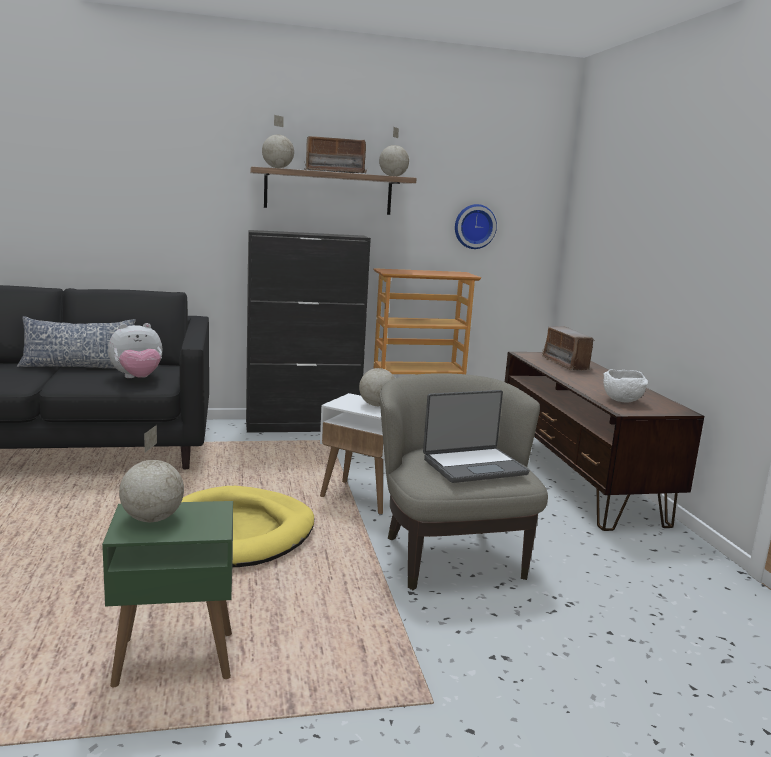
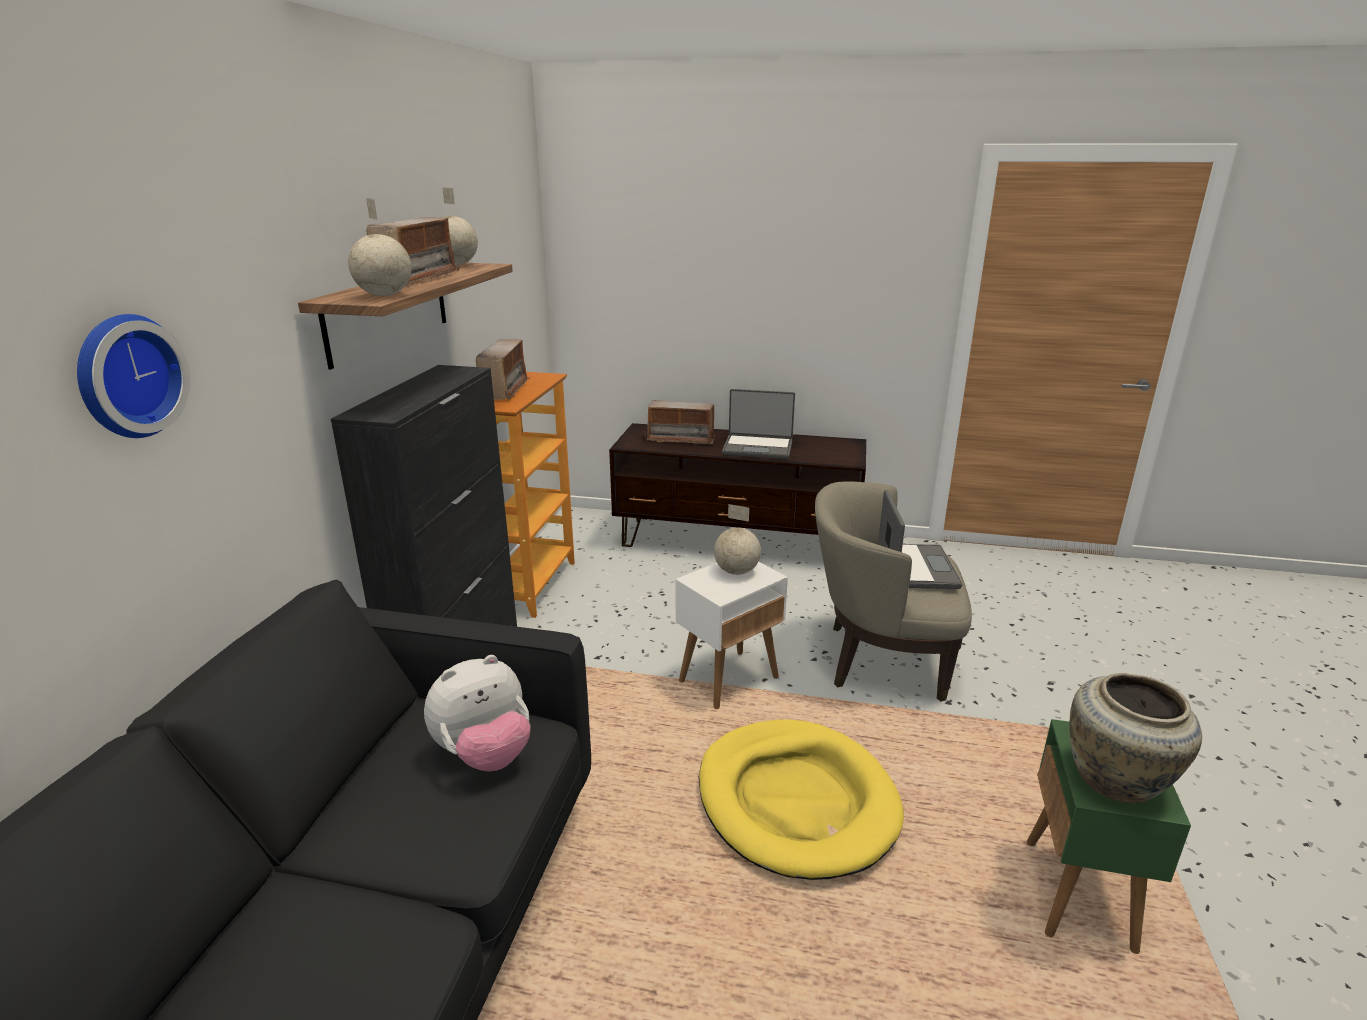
camera: 65 degrees left, 10 degrees up
(78, 366) = (333, 832): pillow -> none
(137, 378) = (485, 755): plush toy -> plush toy turned 60 degrees clockwise
(151, 519) = (1118, 782): globe -> beige vase
(422, 271) = (504, 390): none -> radio
(474, 226) = (502, 308): wall clock -> wall clock (126, 376)
(593, 383) = (758, 448): none -> laptop
(623, 401) = (821, 453): white bowl -> none

